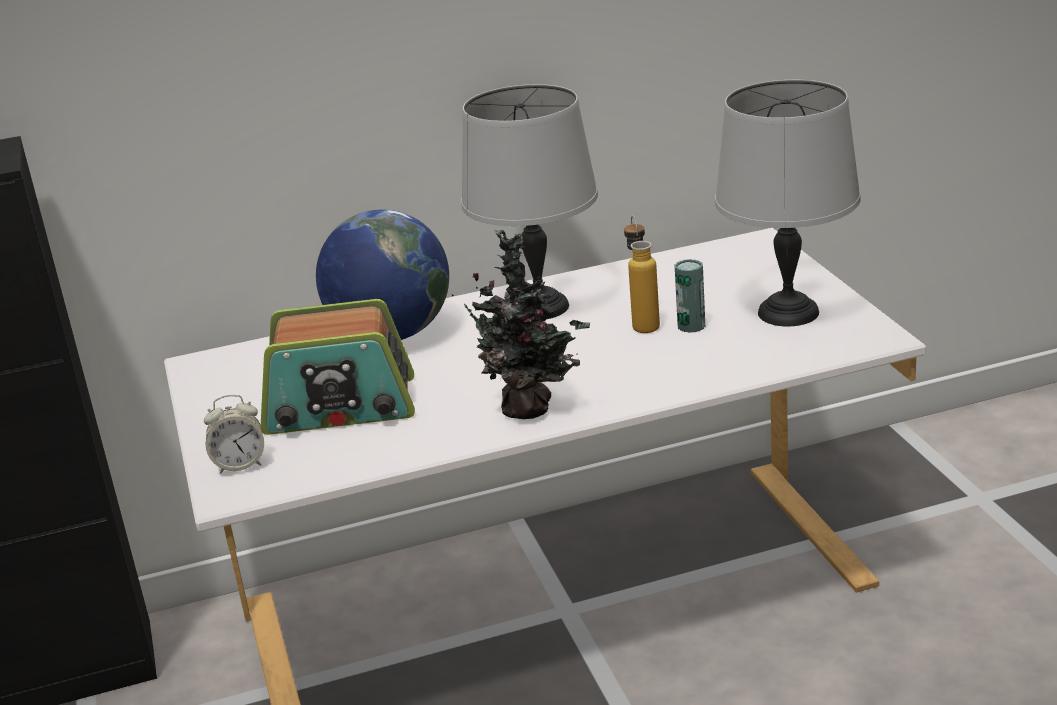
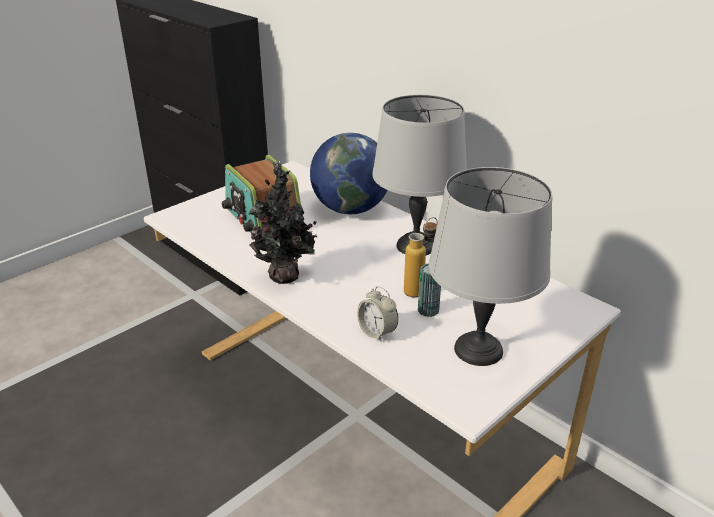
camera: 60 degrees right, 5 degrees up
(240, 464) = (196, 210): alarm clock -> alarm clock (377, 332)

